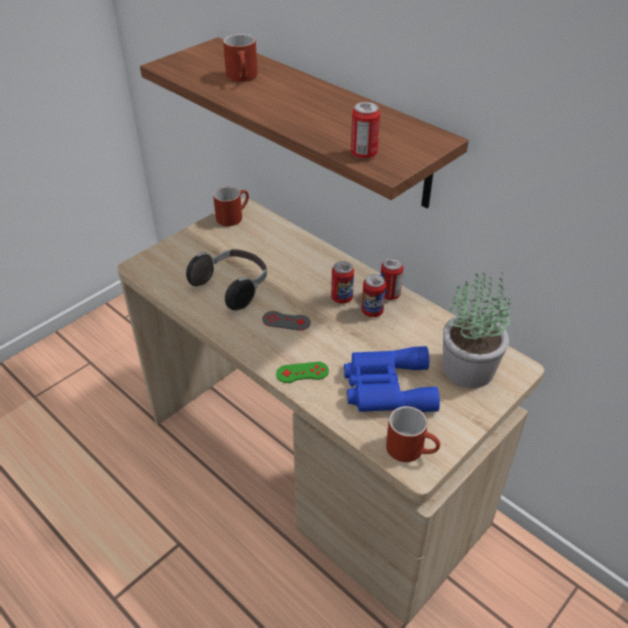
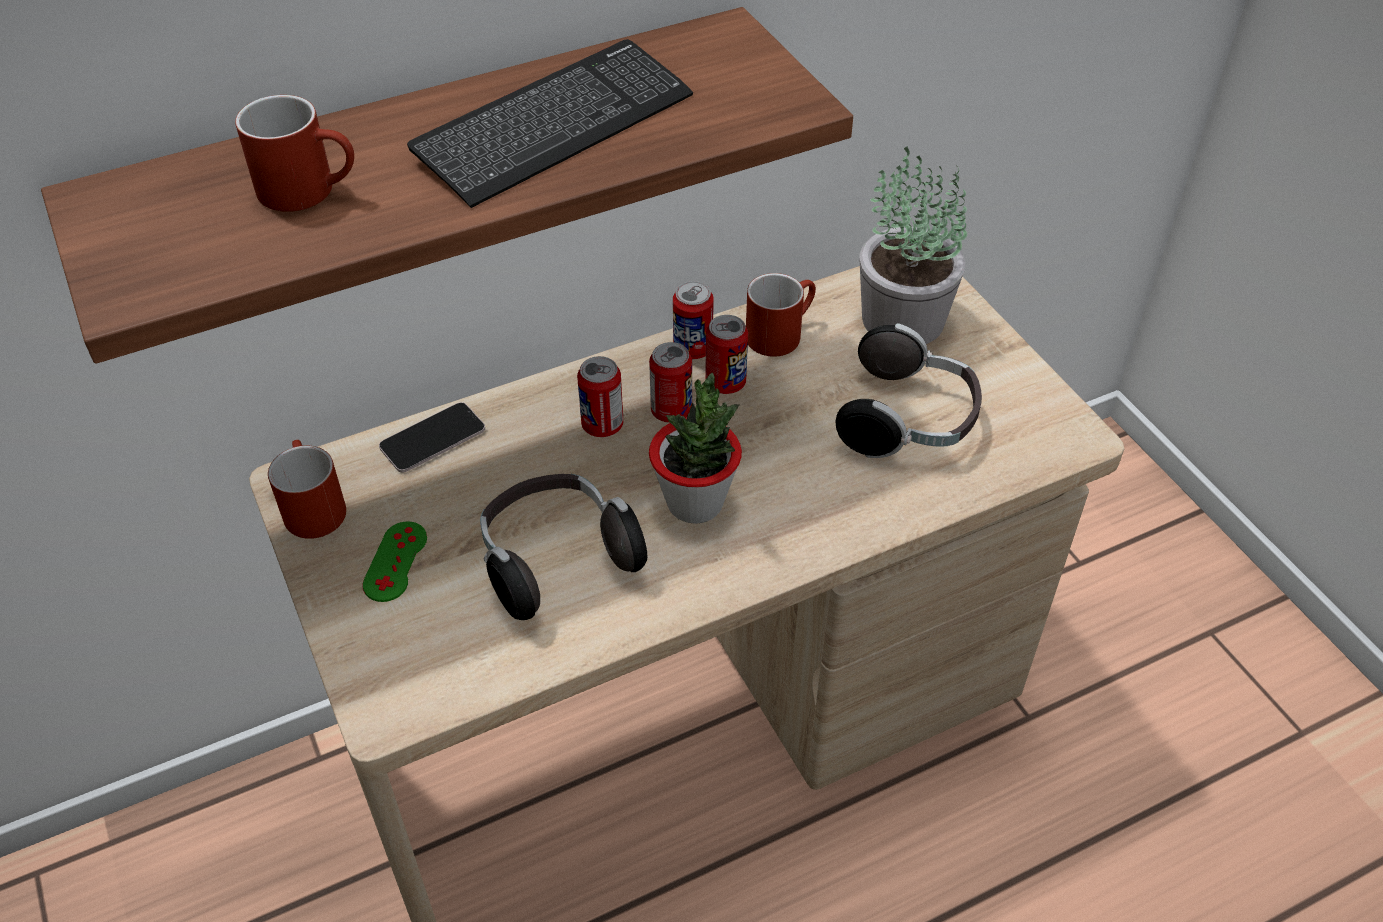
camera: 70 degrees left, 5 degrees up
(285, 234) = (432, 438): none -> phone
(286, 321) = (695, 503): grey game controller -> potted plant
(302, 372) = (837, 514): green game controller -> green game controller (395, 561)
(321, 114) = (554, 127): none -> keyboard
(364, 154) = (733, 115): can -> can (602, 425)
(386, 387) = (908, 421): blue binoculars -> headphones
(412, 449) = (1042, 432): red mug -> red mug (780, 332)

